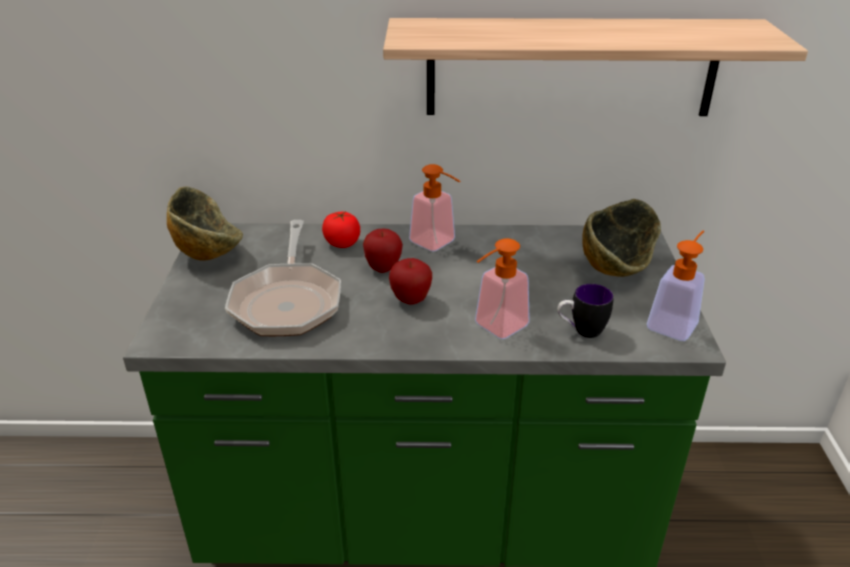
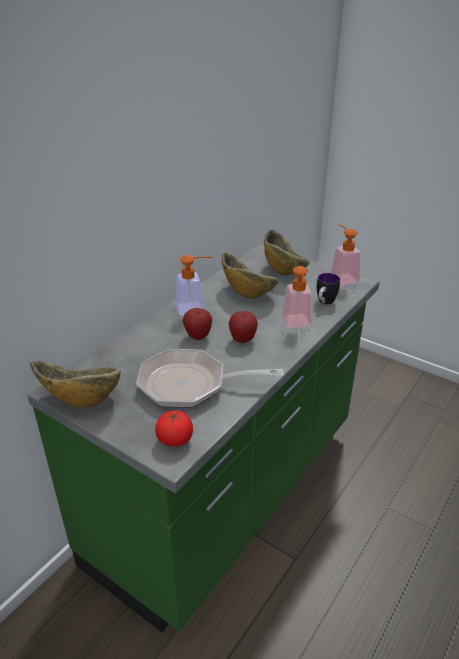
camera: 55 degrees left, 0 degrees up
(287, 301) = (190, 385): frying pan -> frying pan turned 150 degrees clockwise
(342, 243) = (149, 340): tomato -> tomato (175, 439)
(519, 263) = (247, 293): none -> bowl
(571, 68) = (215, 166): shelf -> none

